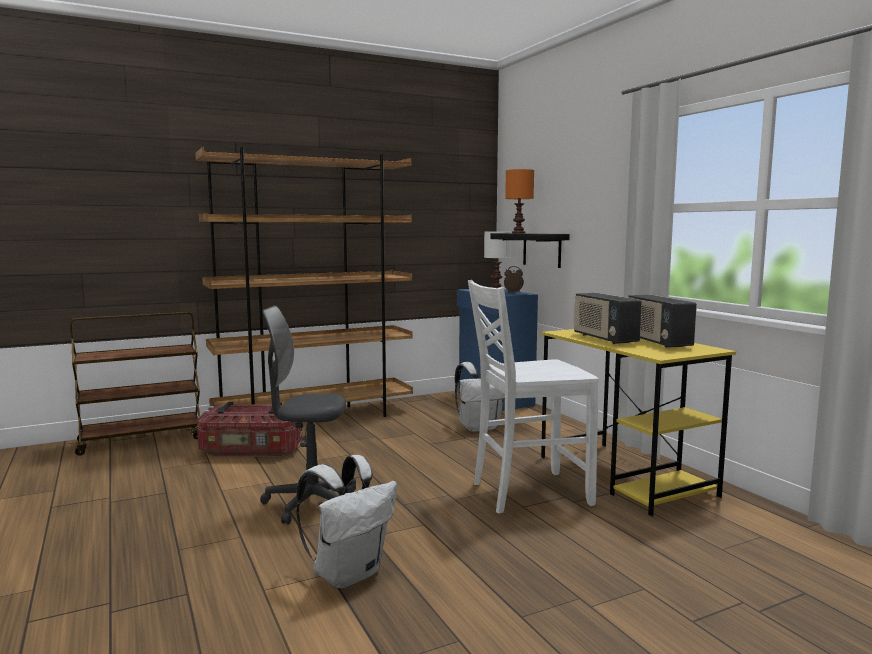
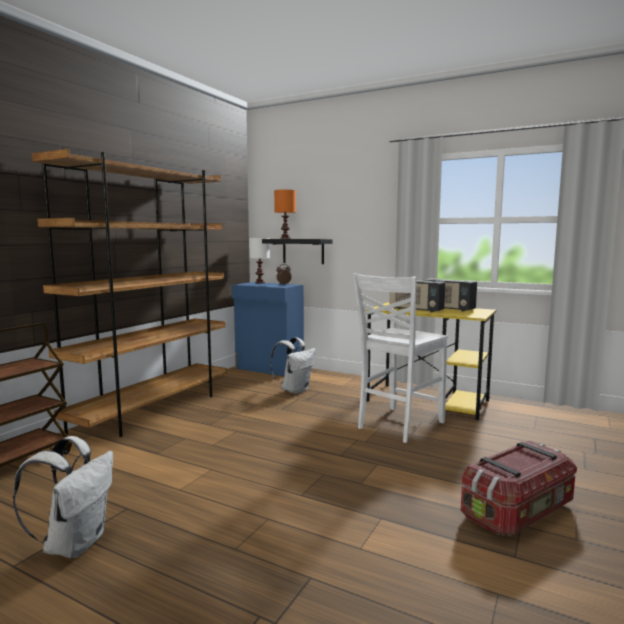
camera: 35 degrees left, 0 degrees up
(251, 451) = (144, 450): storage box -> storage box (519, 511)
(310, 504) = (275, 476): grey office chair -> none
(348, 573) = (392, 513): white backpack -> white backpack (75, 543)

